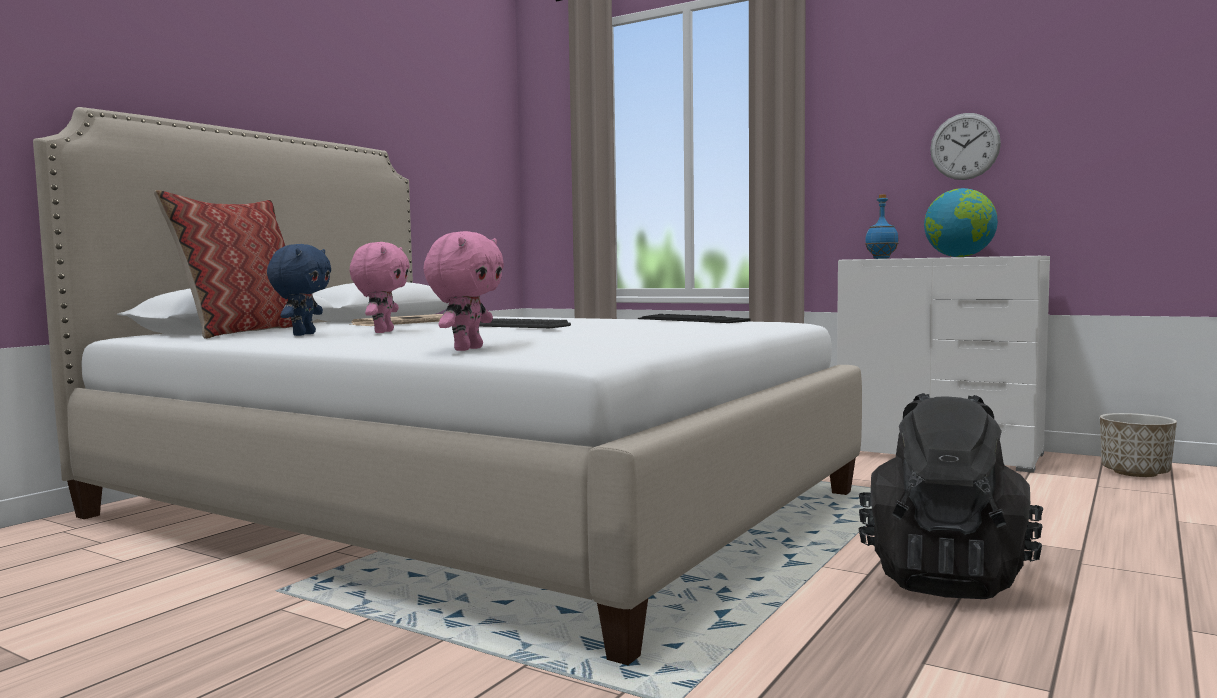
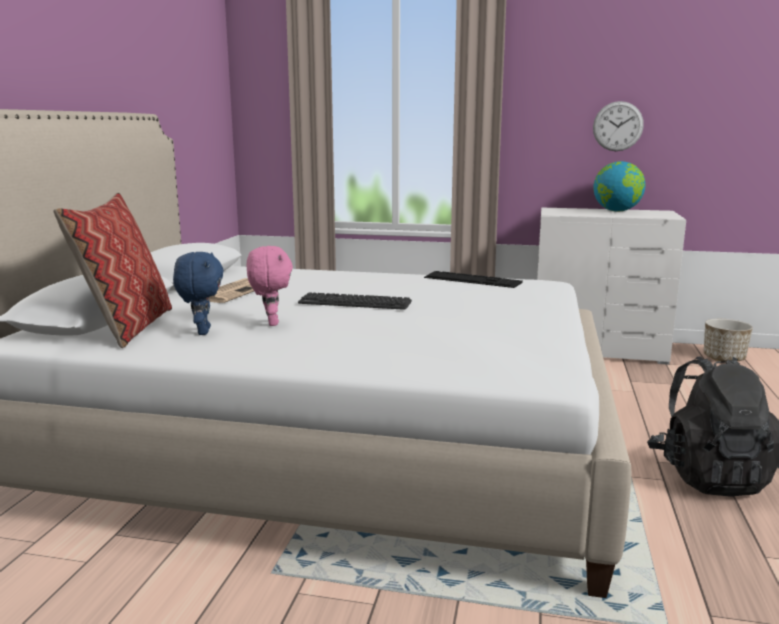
camera: 20 degrees left, 10 degrees up
(466, 349) = (434, 367): pink plush toy -> none
(881, 258) = (556, 208): blue bottle -> none

